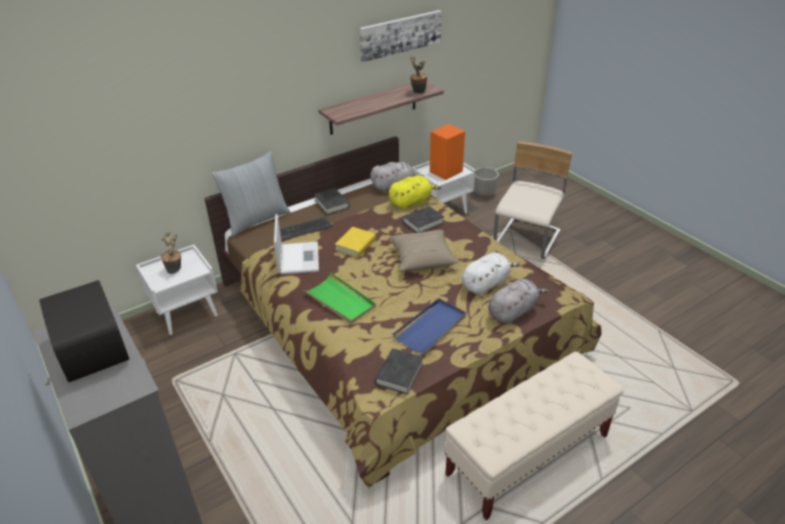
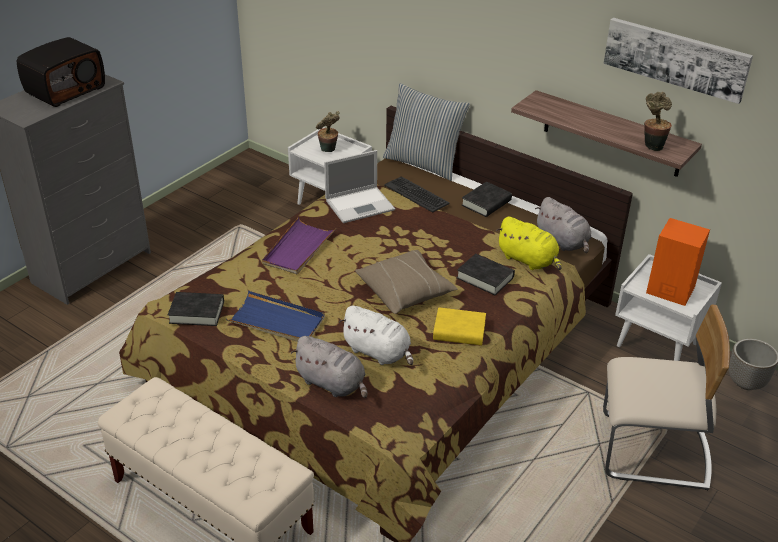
camera: 70 degrees right, 0 degrees up
(340, 300) = (298, 249): green tray -> purple tray
(355, 245) = (404, 236): yellow book -> yellow book (459, 331)

